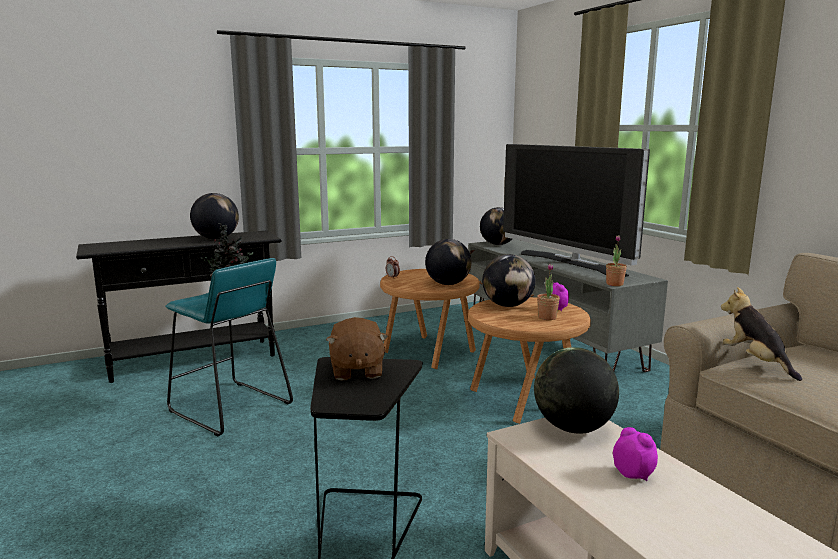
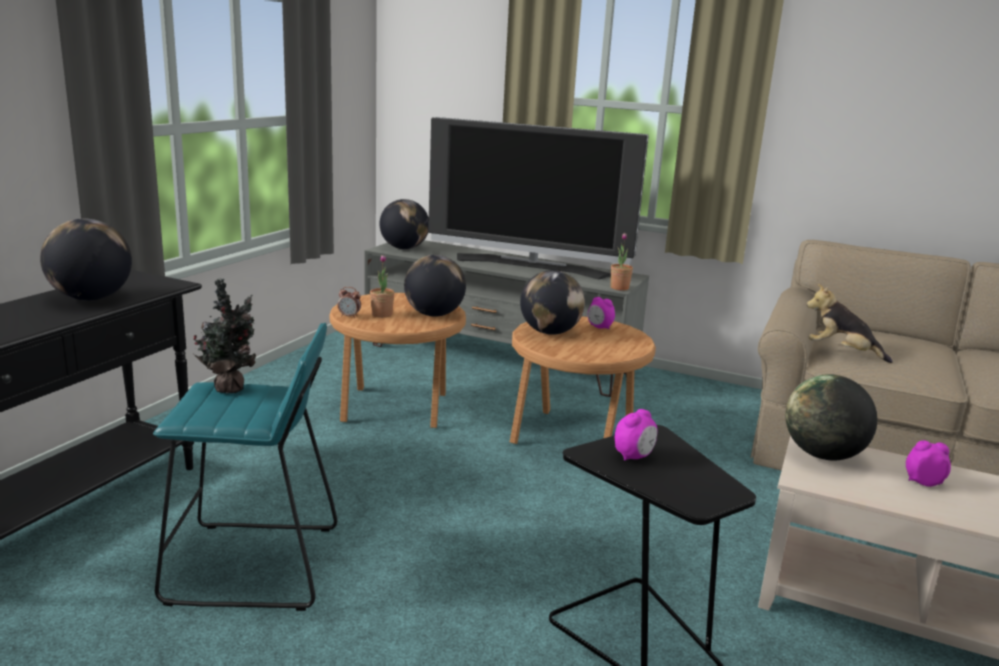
camera: 40 degrees left, 5 degrees up
(356, 371) = (634, 456): brown plush toy -> alarm clock
(547, 317) = (611, 340): potted plant -> potted plant (382, 314)

